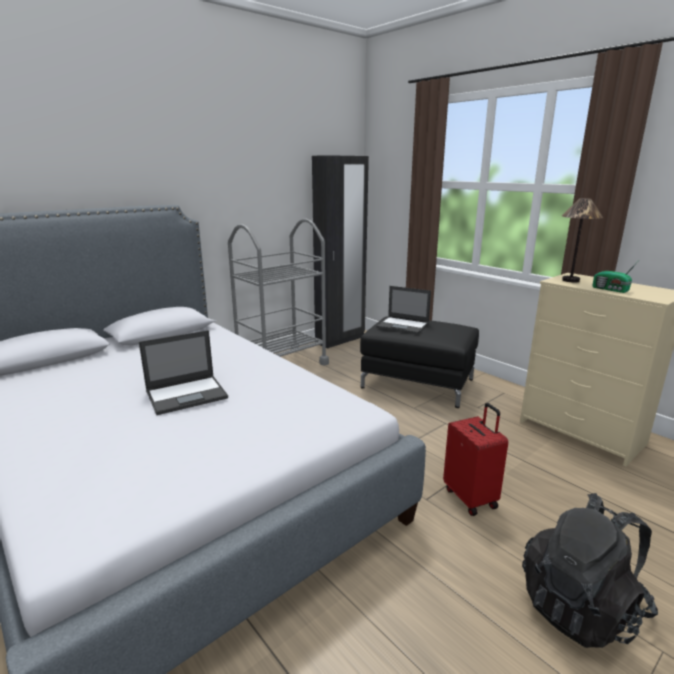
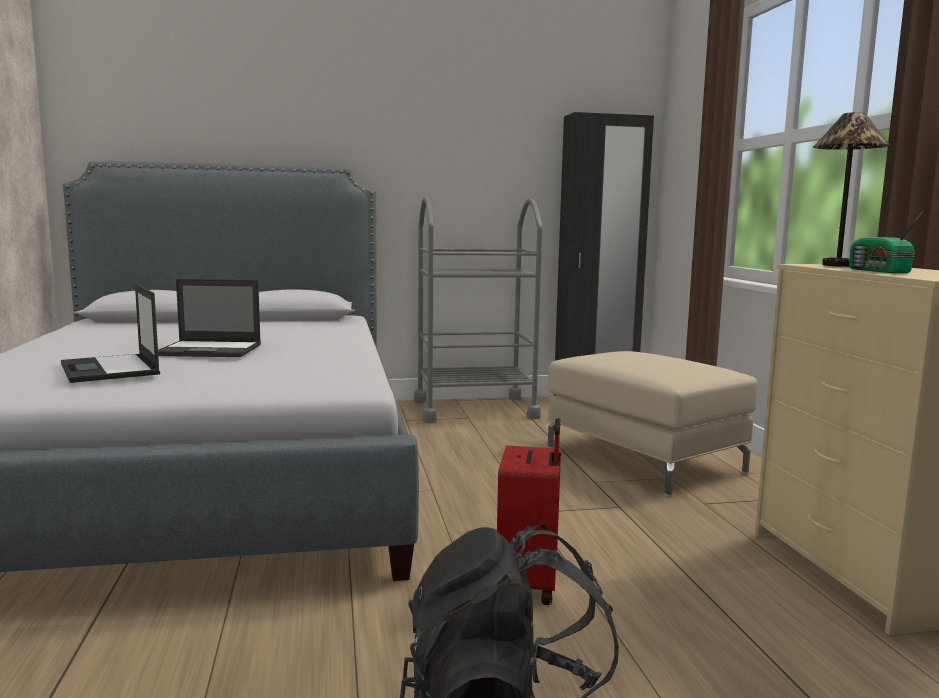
camera: 30 degrees right, 10 degrees down
(403, 326) = (623, 357): laptop -> laptop (110, 369)
(418, 383) = (644, 460): black ottoman -> beige ottoman

